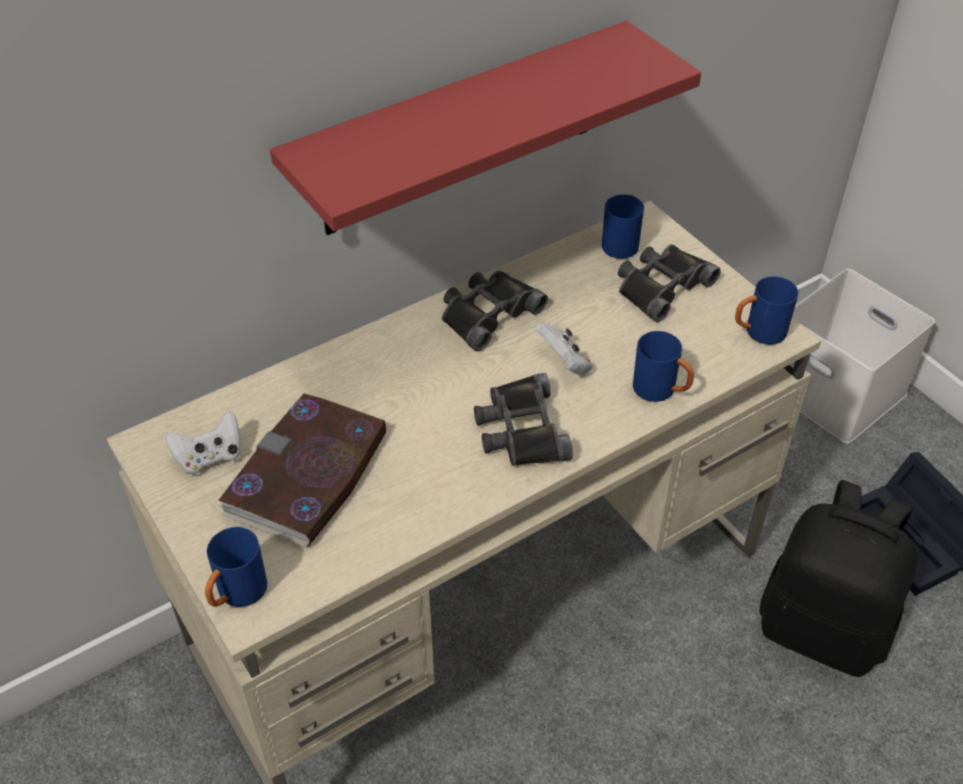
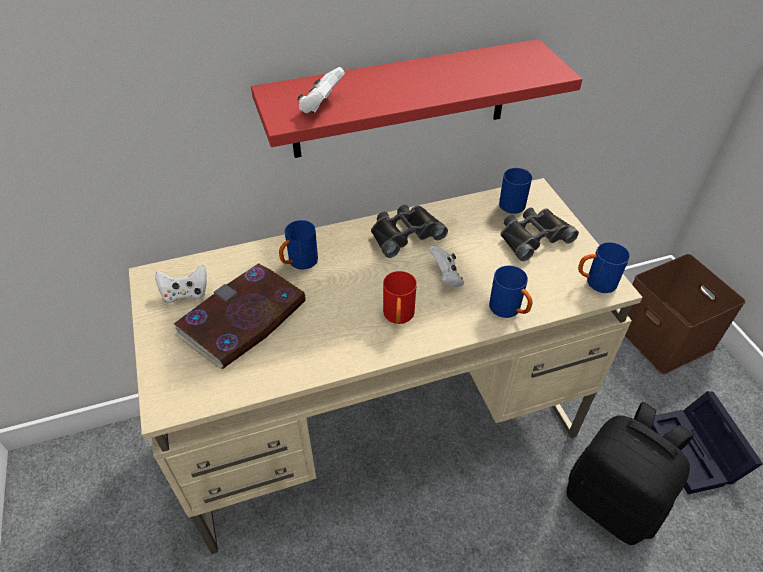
camera: 15 degrees right, 0 degrees up
(237, 595) = (162, 392): blue mug -> blue mug (299, 263)
(382, 163) = (321, 106): none -> white game controller
(520, 430) = (398, 317): black binoculars -> red mug
(832, 390) = (661, 335): white storage box -> brown storage box

